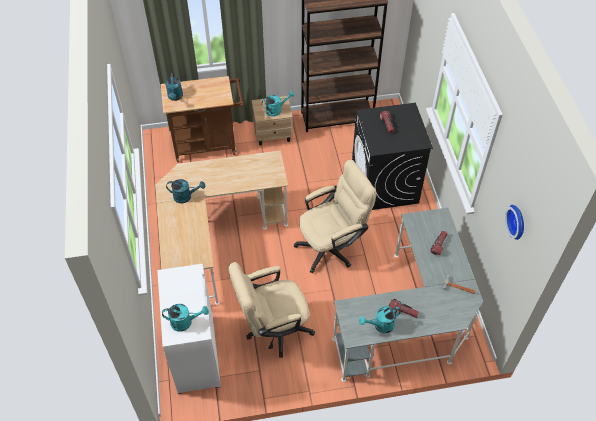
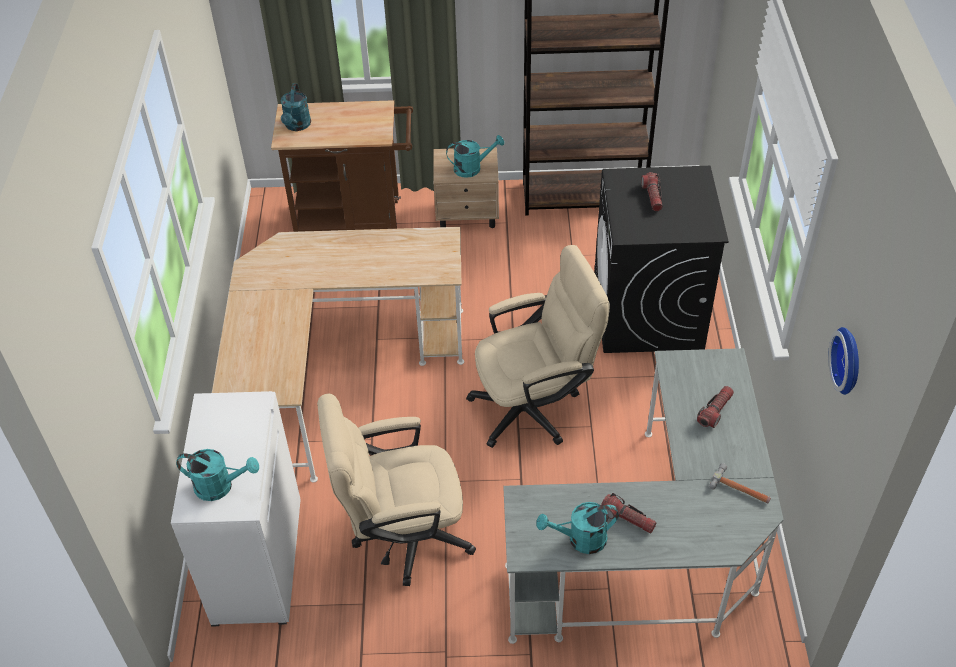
camera: 10 degrees right, 5 degrees down
(186, 196) = (280, 285): turquoise watering can -> none

